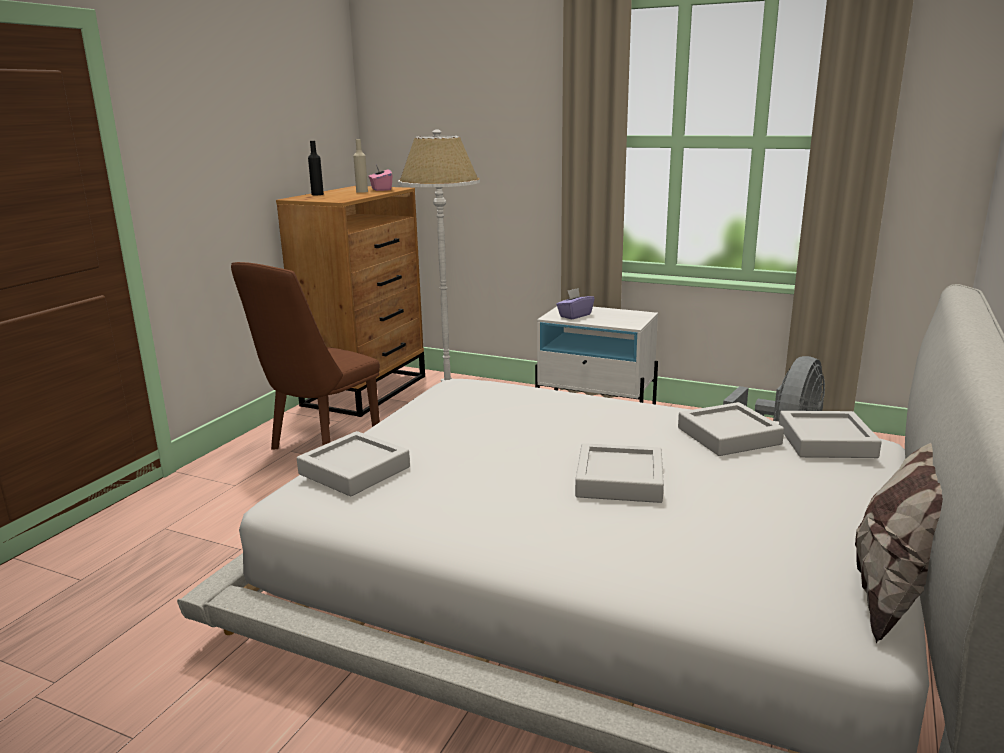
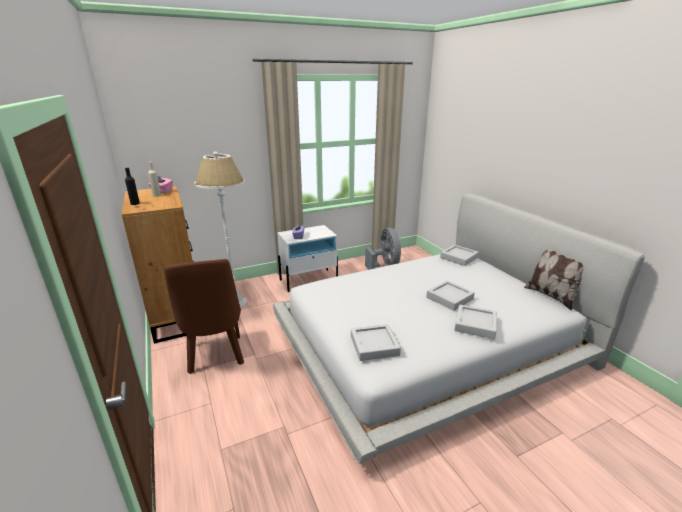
camera: 50 degrees left, 5 degrees up
(728, 436) = (437, 267): grey tray -> grey tray (475, 324)

